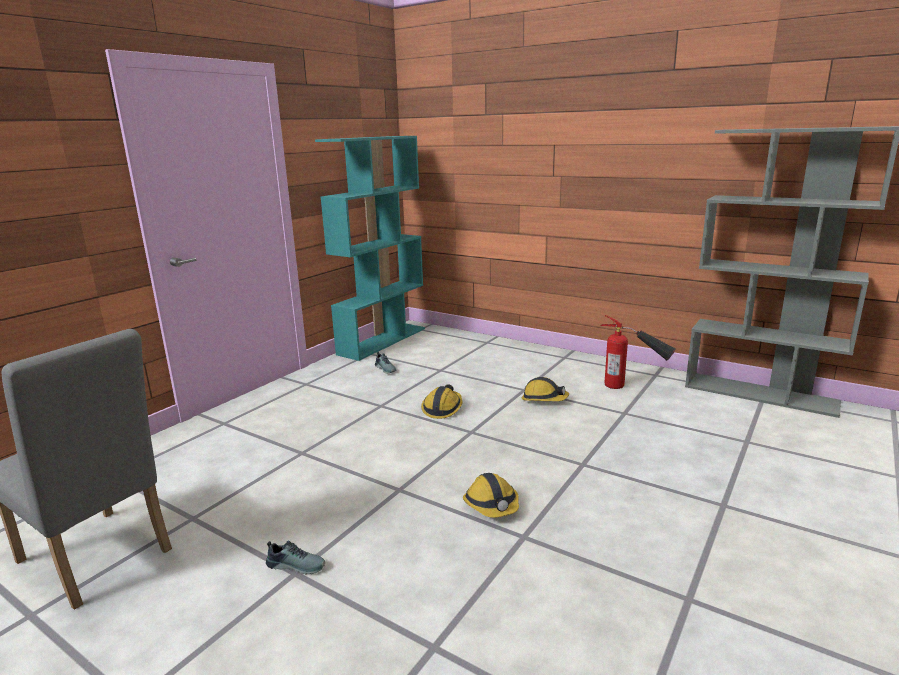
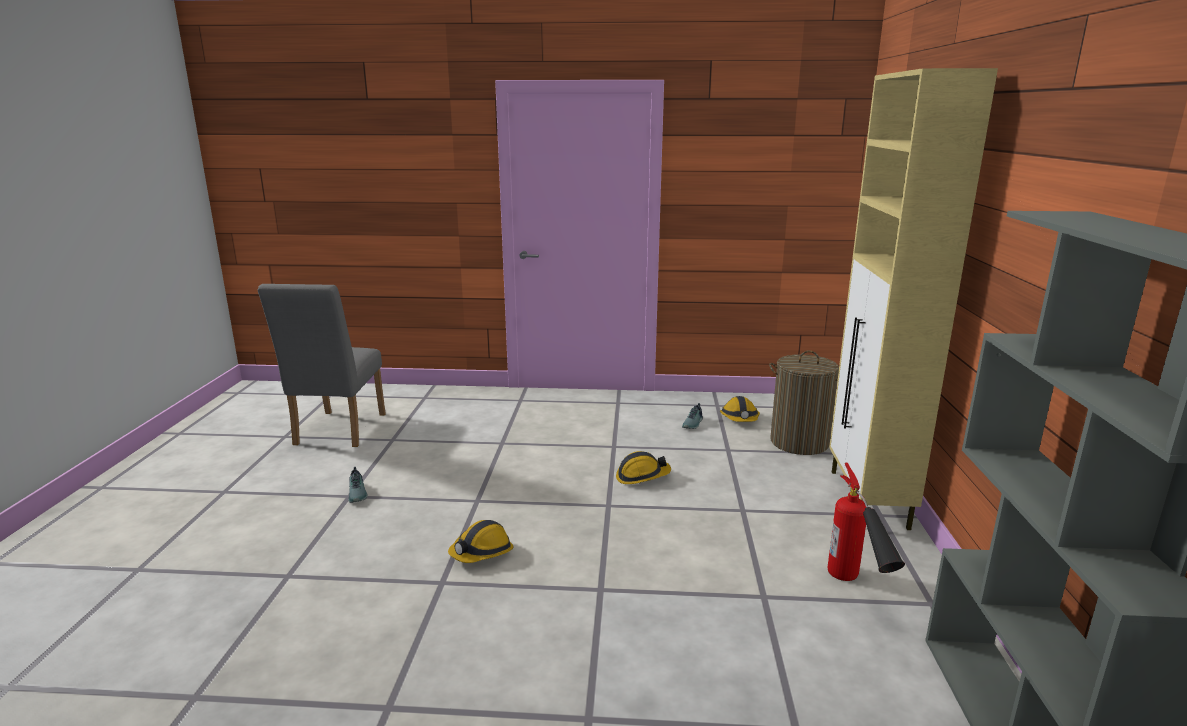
camera: 60 degrees right, 0 degrees up
(382, 341) = (757, 401): turquoise bookcase -> none
(458, 348) = (799, 442): none -> laundry basket
(544, 399) = (733, 529): hard hat -> hard hat (739, 419)
(545, 354) = (868, 499): none -> beige cabinet

